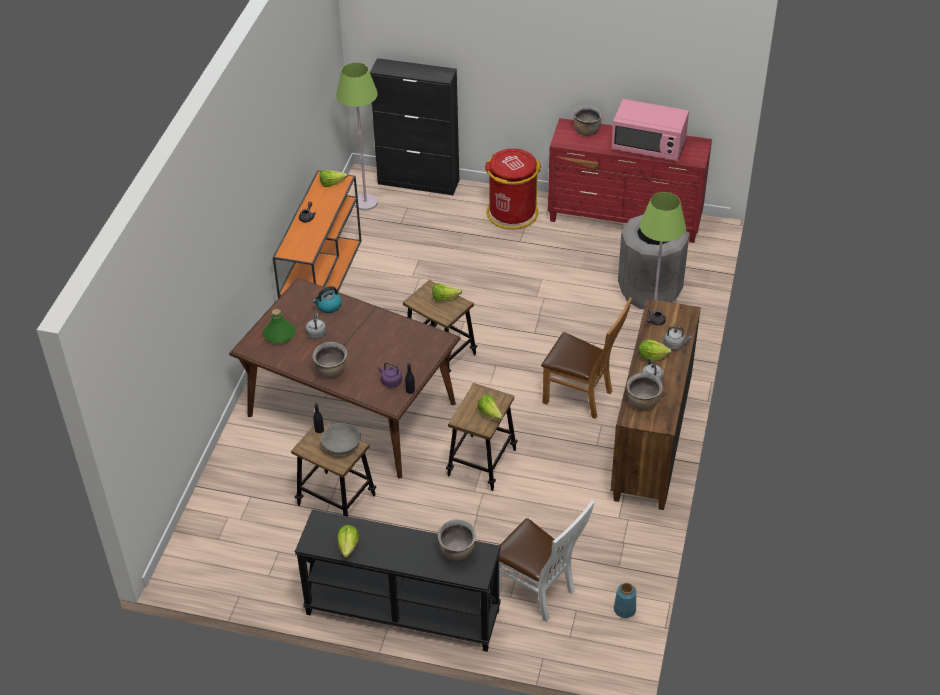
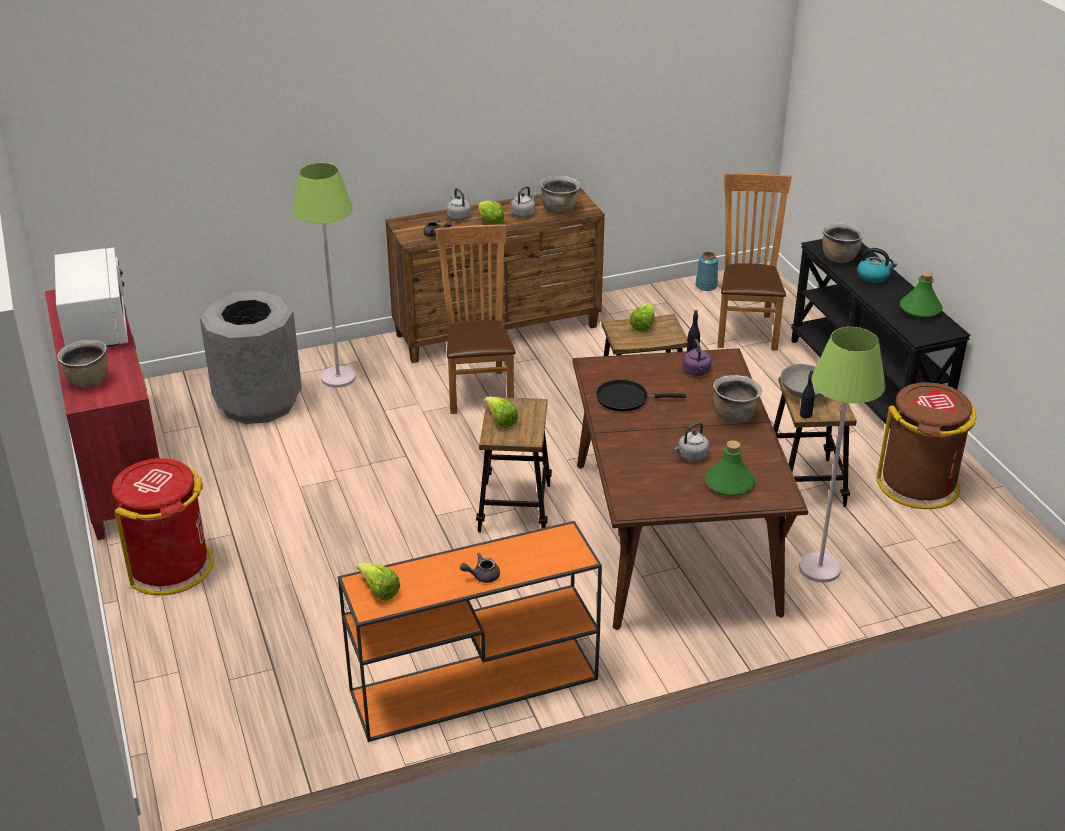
camera: 125 degrees left, 10 degrees down
(279, 559) = (919, 485): none -> brown trash can
(328, 306) = (636, 468): kettle -> kettle (873, 276)
(348, 546) = (920, 309): lettuce -> green bottle
(365, 202) = (246, 736): green floor lamp -> green floor lamp (819, 568)
(394, 336) = (626, 399): none -> black frying pan
(419, 182) = (149, 699): black cabinet -> none
(539, 592) = (746, 328): white chair -> brown chair
(649, 147) = (95, 326): pink microwave -> white microwave

